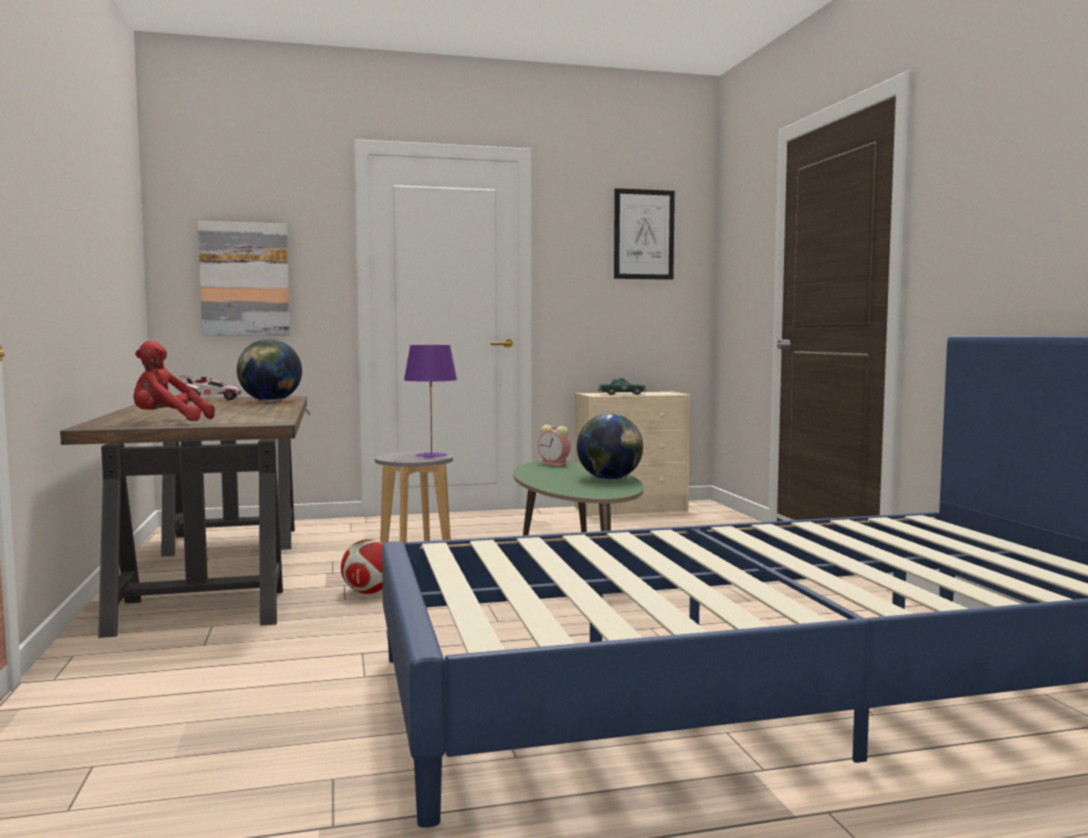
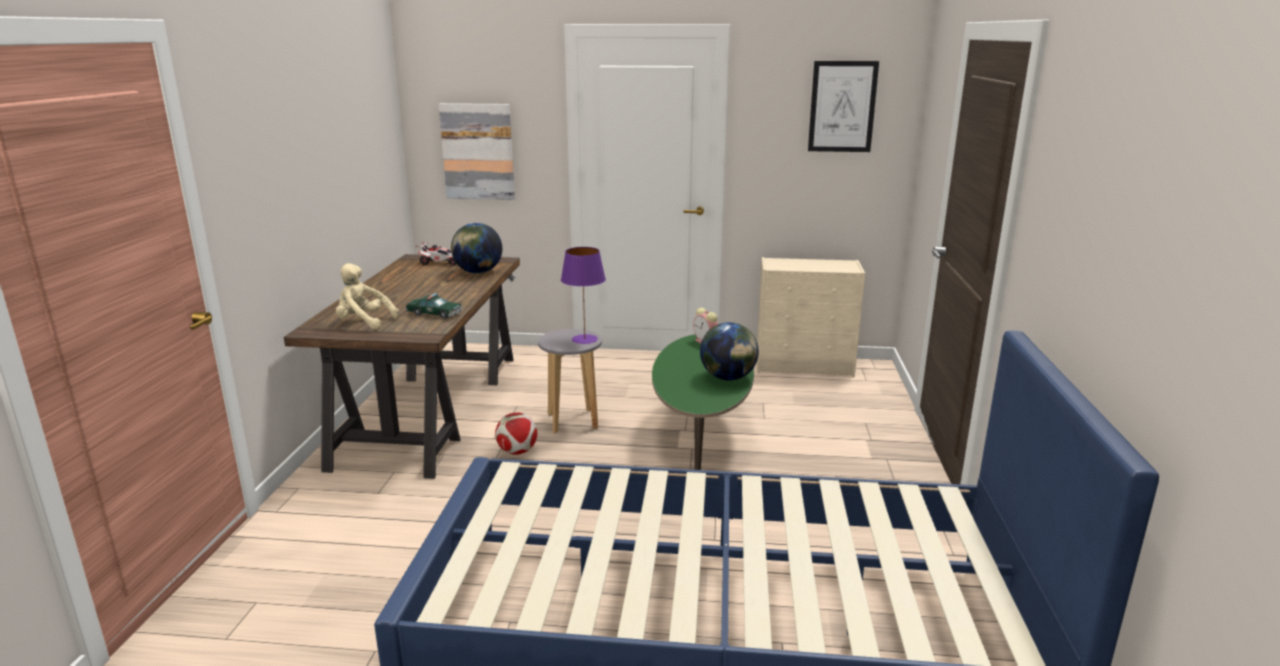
camera: 20 degrees right, 15 degrees up
(167, 421) = (364, 322): red plush toy -> beige plush toy
(622, 394) = (800, 266): toy car -> toy car (434, 314)

